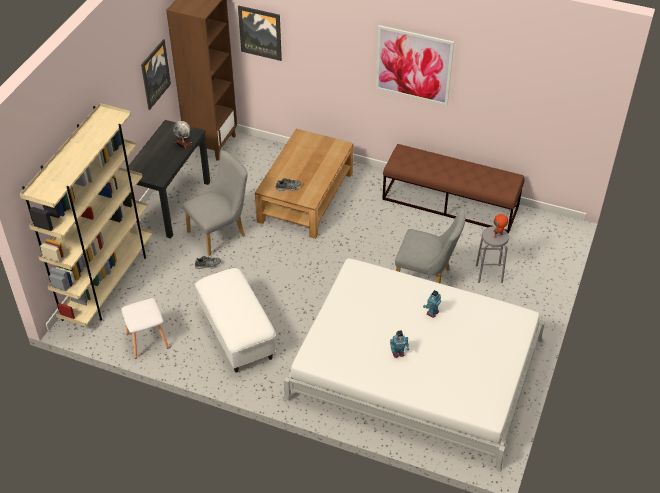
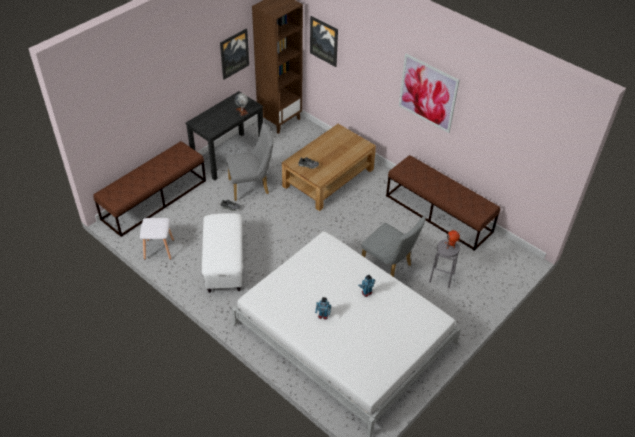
camera: 20 degrees right, 0 degrees up
(108, 283) = (154, 199): beige bookcase -> brown bench

